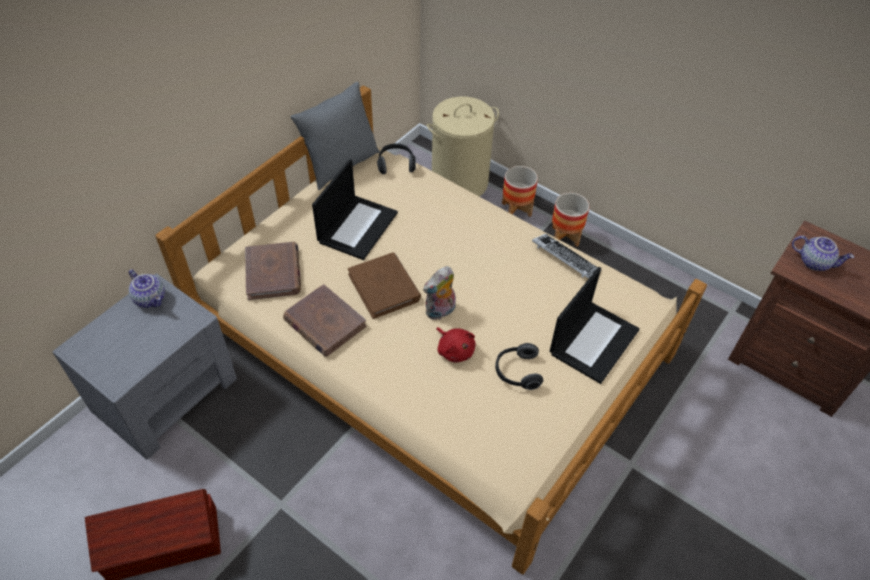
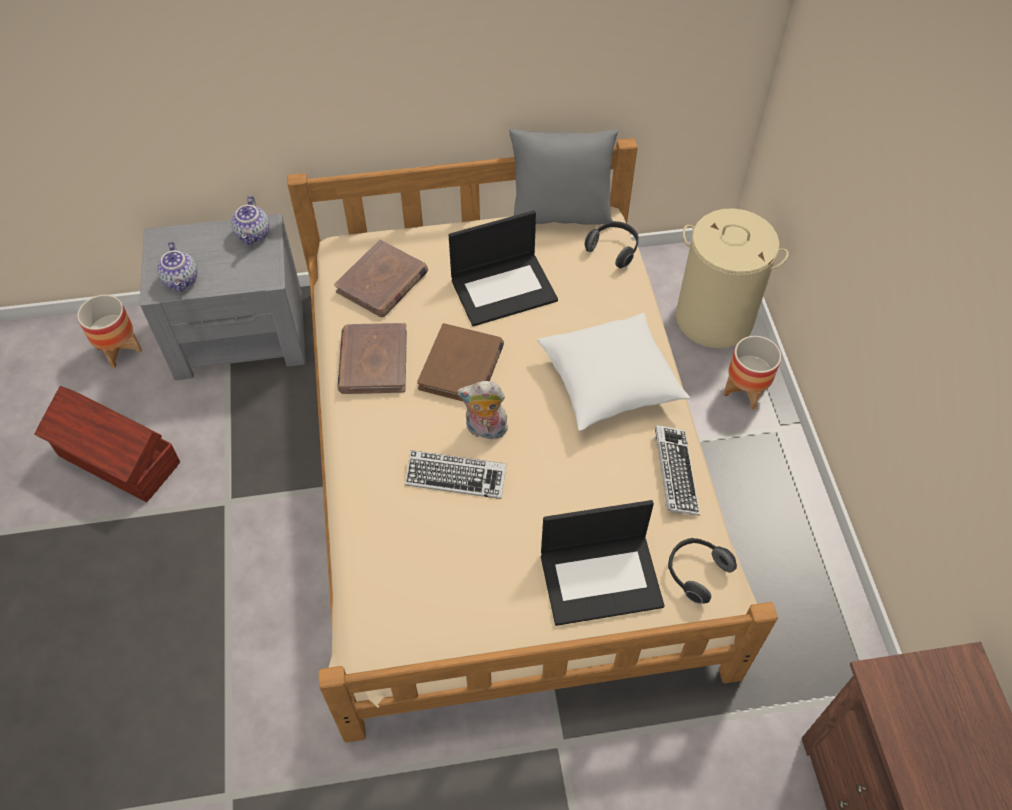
camera: 45 degrees right, 5 degrees up
(455, 350) = (456, 477): red plush toy -> keyboard
(479, 237) = (610, 384): none -> white pillow
(517, 372) = (488, 545): headphones -> headphones (696, 572)
(565, 236) = (767, 459): planter -> planter (119, 349)
(815, 262) = (924, 697): teapot -> teapot (182, 280)

